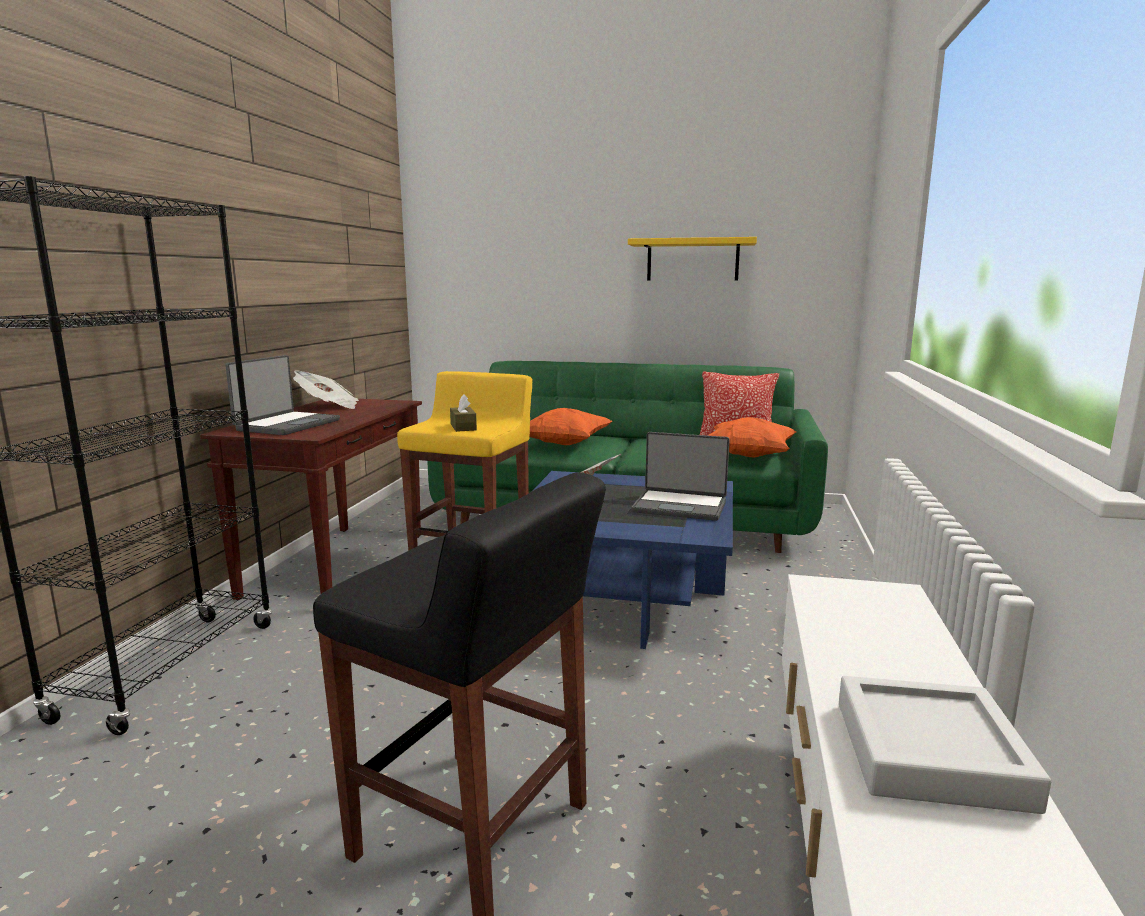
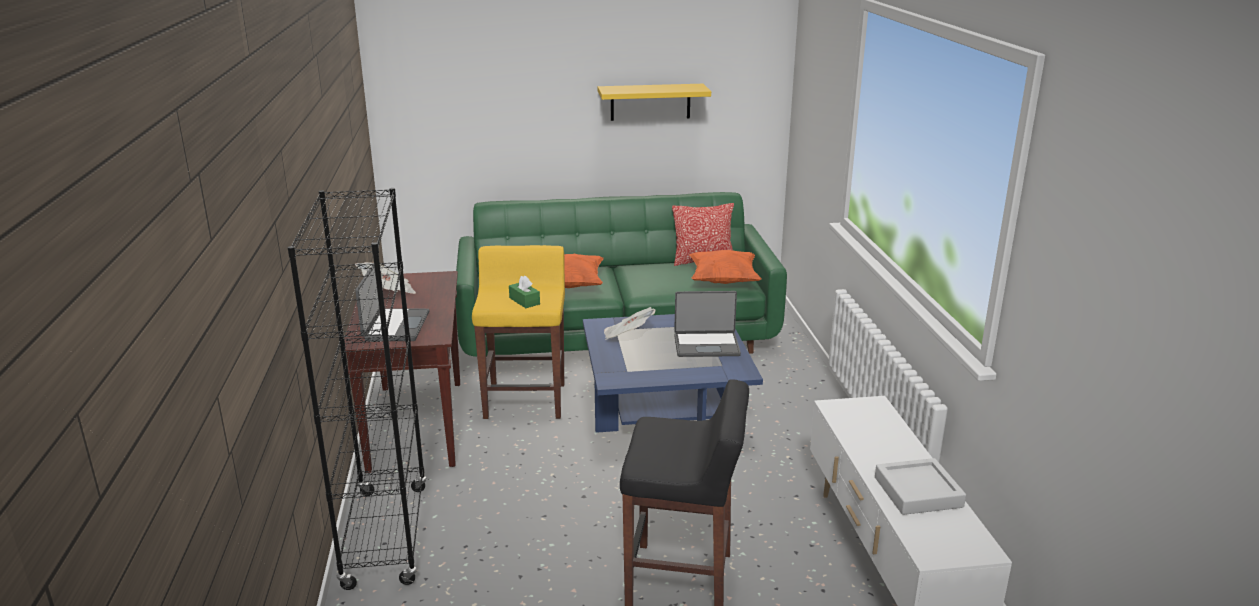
camera: 20 degrees left, 10 degrees up
(463, 427) = (524, 301): brown tissue box -> green tissue box

